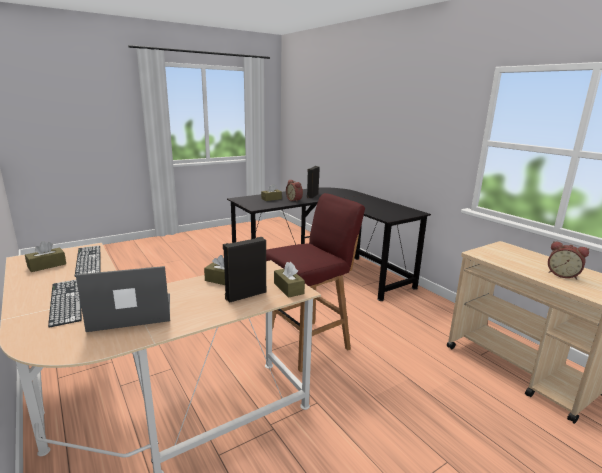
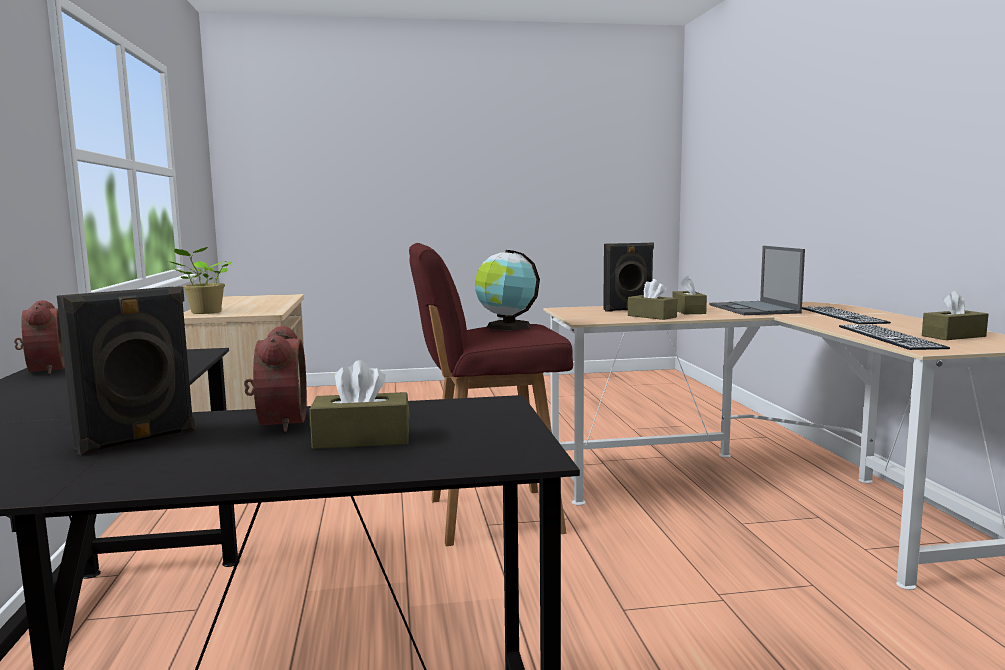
camera: 155 degrees left, 10 degrees down
(130, 312) = (754, 309): laptop -> laptop turned 75 degrees clockwise
(288, 288) = (574, 310): brown tissue box -> brown tissue box (688, 311)
(305, 252) = (506, 327): none -> globe
(512, 249) = (204, 312): none -> potted plant
(562, 274) = (252, 301): alarm clock -> alarm clock (42, 370)

